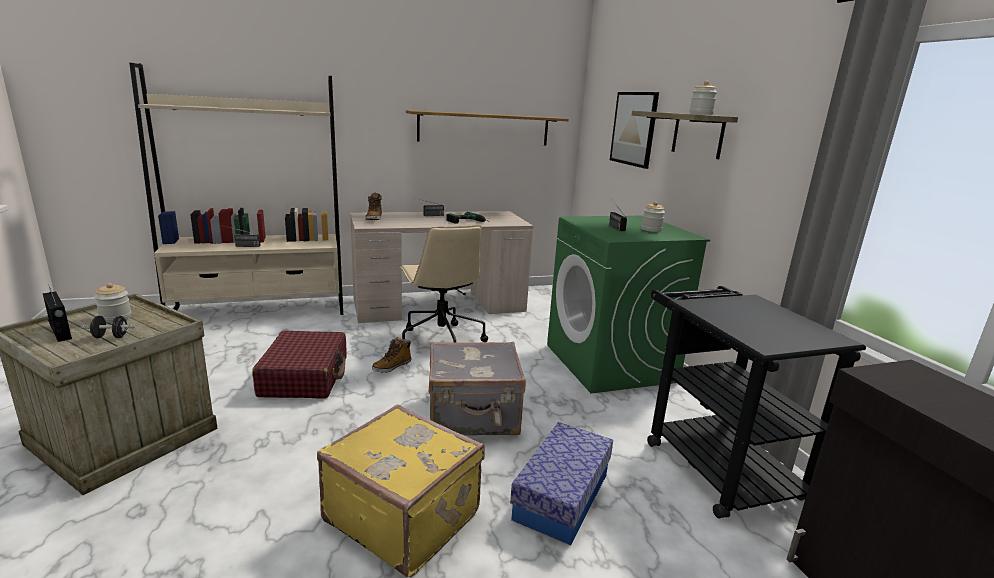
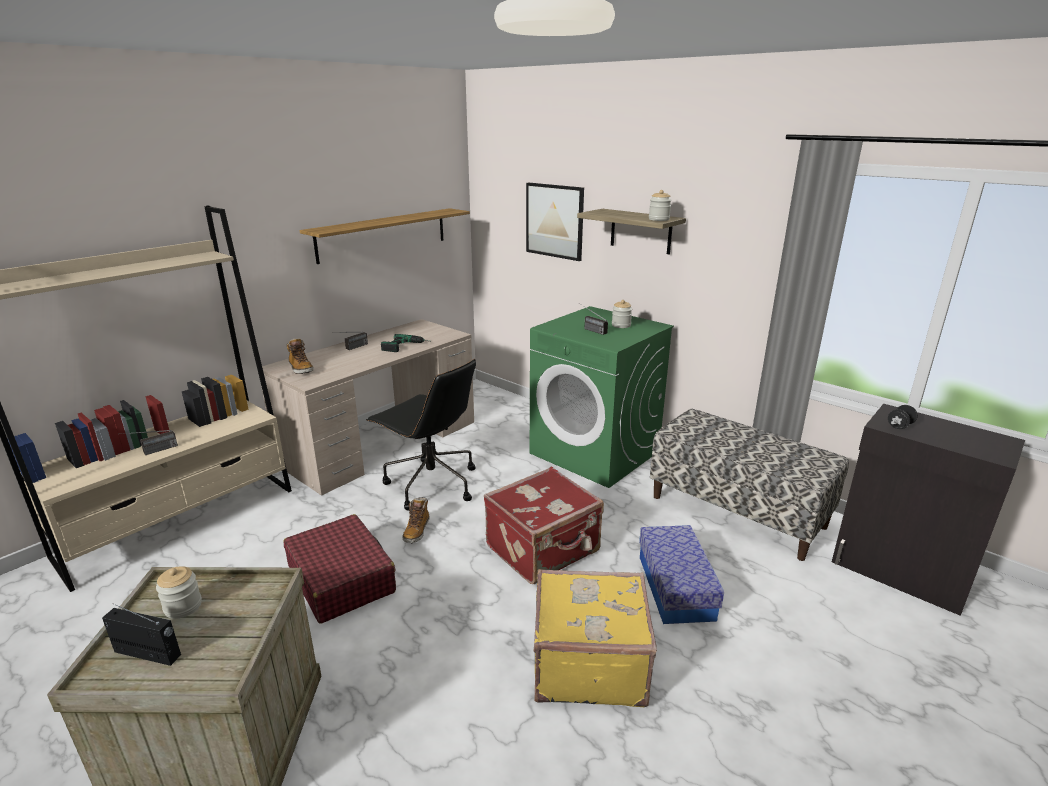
camera: 30 degrees left, 5 degrees up
(111, 337) = (226, 631): black dumbbell -> black dumbbell (900, 426)
(440, 340) = (430, 484): beige office chair -> black office chair
(473, 416) = (544, 549): grey suitcase -> red suitcase
(713, 461) = (737, 511): black cart -> bench

